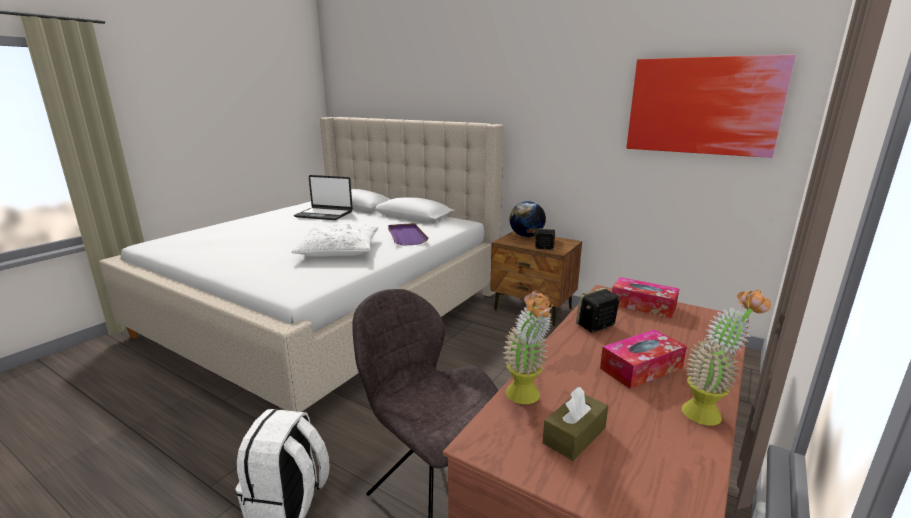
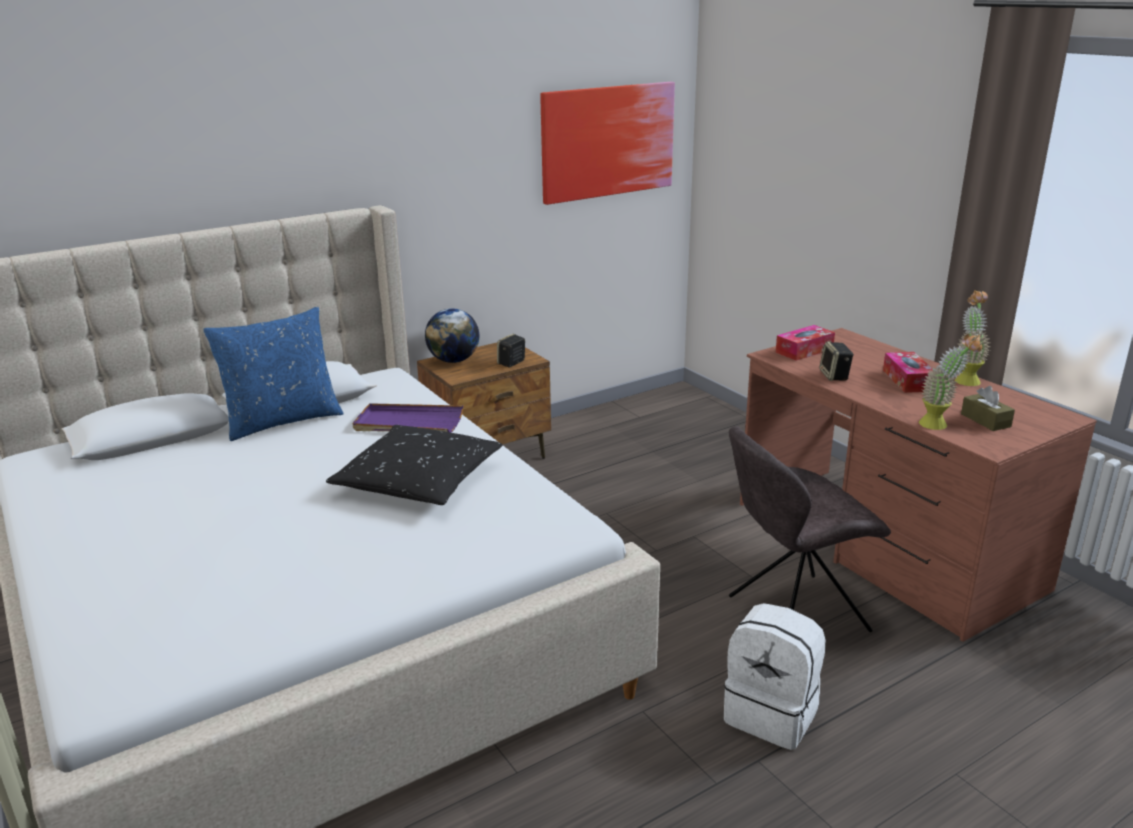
camera: 65 degrees left, 5 degrees up
(324, 214) = (166, 473): laptop -> none
(339, 250) = (419, 480): white pillow -> black pillow
(389, 218) = (282, 421): none -> blue pillow

